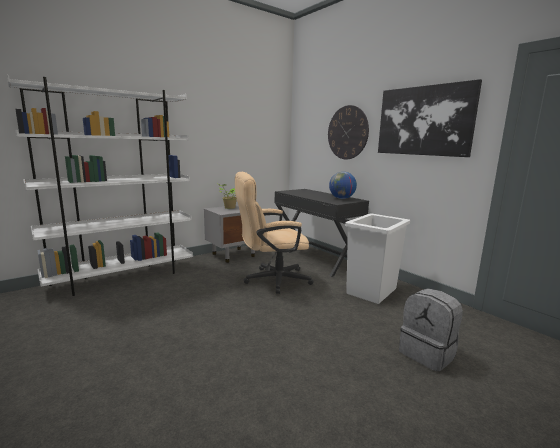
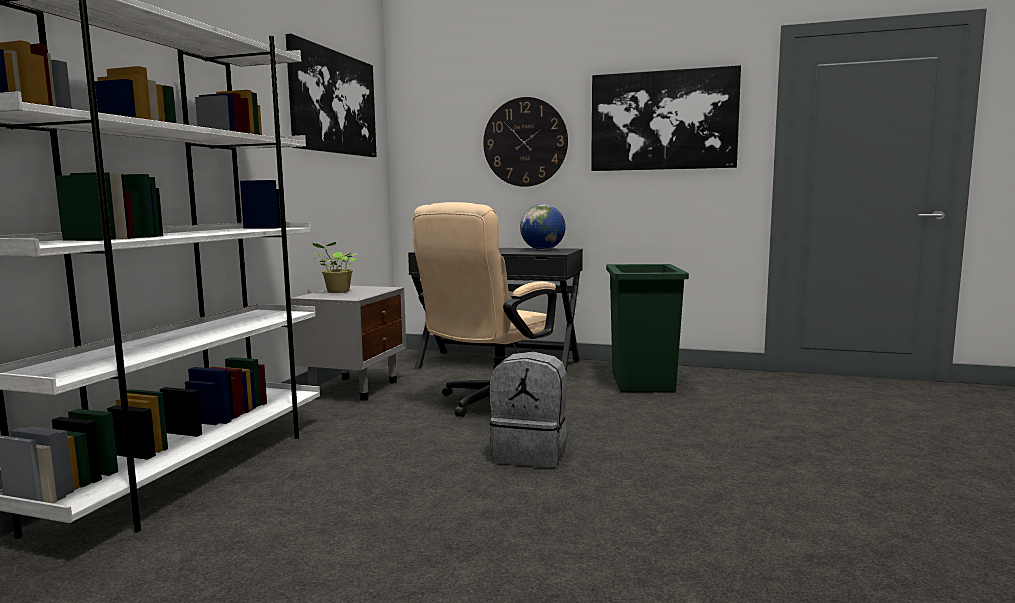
camera: 35 degrees left, 5 degrees down
(245, 112) = (333, 102): none -> picture
(372, 291) = (643, 381): white trash can -> green trash can
(428, 354) = (806, 421): grey backpack -> grey backpack (531, 453)

